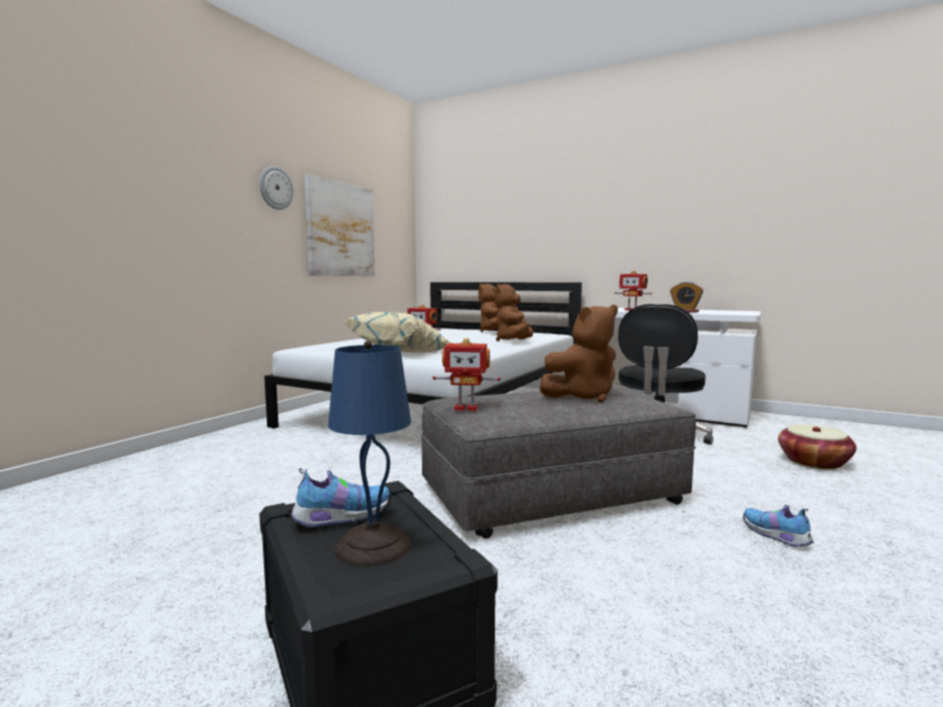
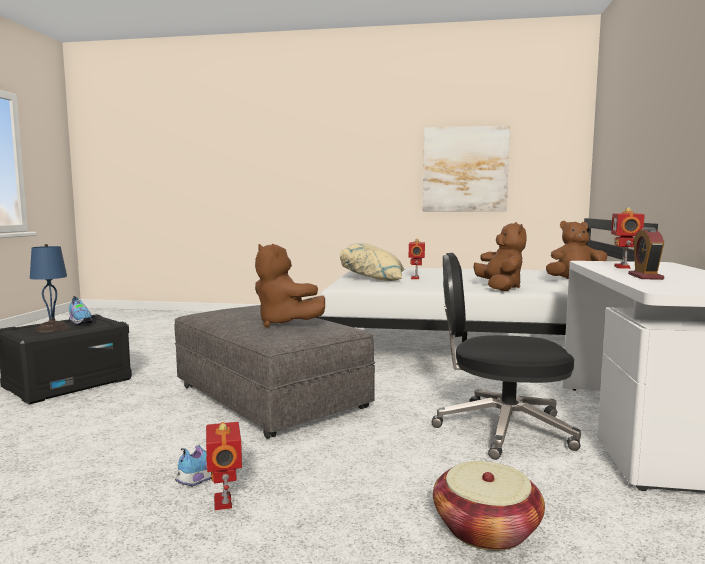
camera: 70 degrees right, 0 degrees up
(275, 188) = (394, 144): wall clock -> none
(466, 408) = (225, 307): toy robot -> toy robot (225, 502)
(514, 341) = (500, 288): brown plush toy -> brown plush toy turned 90 degrees clockwise

